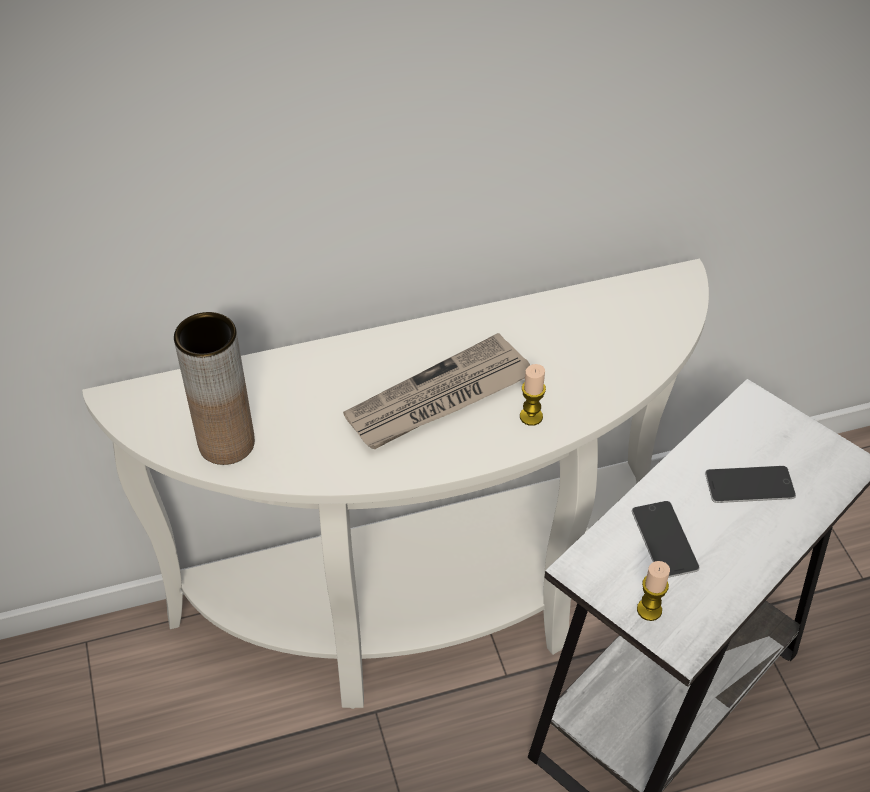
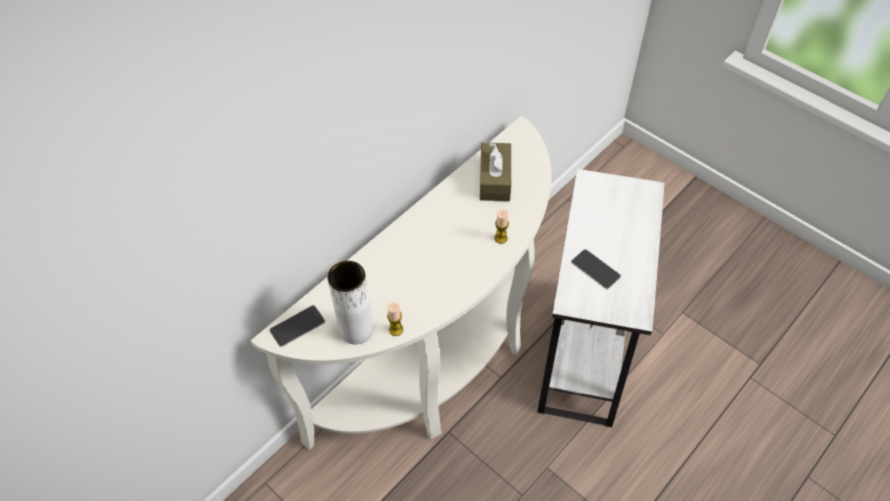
camera: 30 degrees left, 5 degrees up
(226, 443) = (356, 329): brown vase -> white vase
(438, 399) = (448, 251): newspaper -> none
(586, 331) = (495, 179): none -> brown tissue box
(649, 610) = (612, 307): candle -> candle (396, 329)
(749, 485) = (614, 222): phone -> phone (297, 326)

